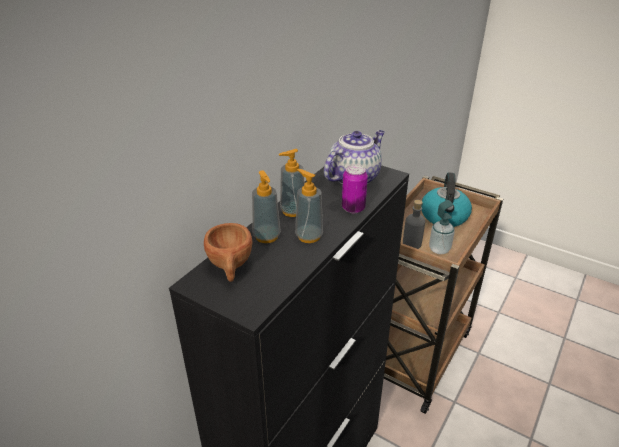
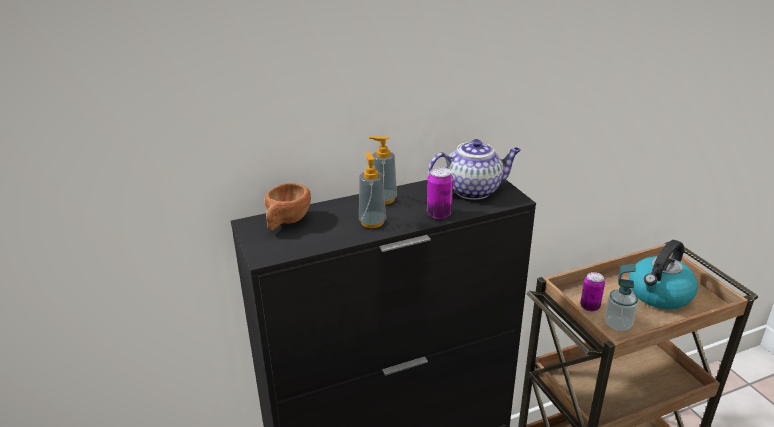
camera: 35 degrees right, 5 degrees down
(266, 236) = (339, 211): soap dispenser -> none
(412, 244) = (589, 307): grey bottle -> can

